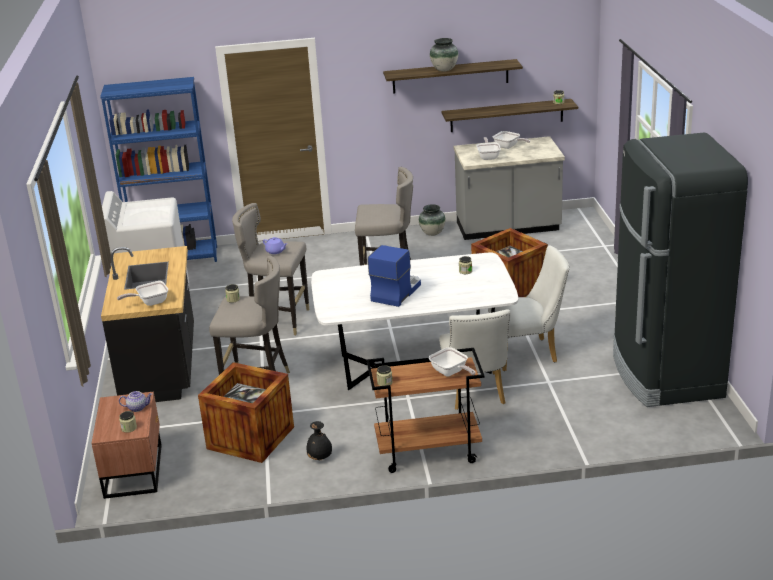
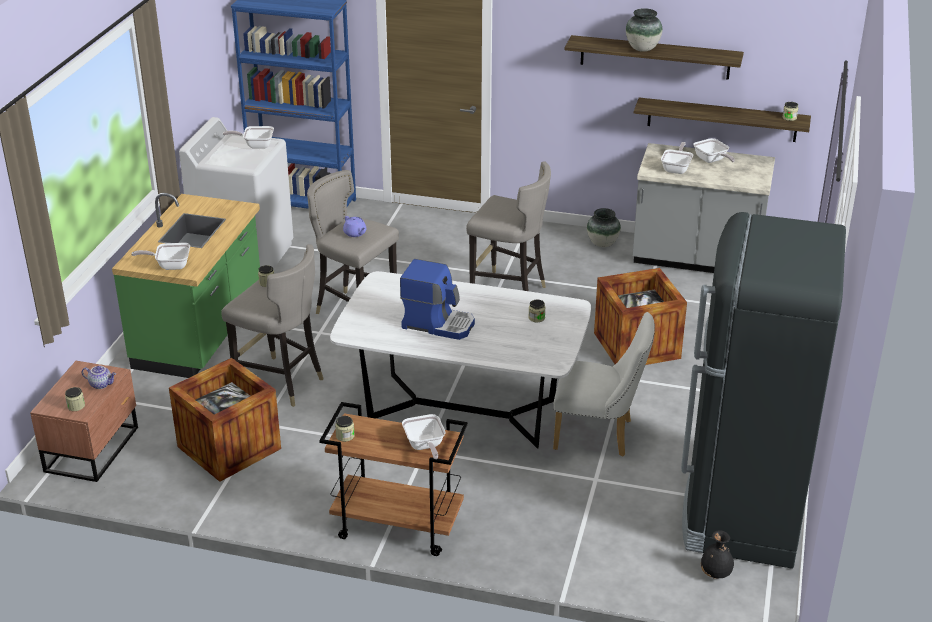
camera: 20 degrees right, 5 degrees up
(154, 205) = (255, 145): none -> frying pan
(161, 366) = (201, 333): black counter -> green counter
(320, 458) = (281, 495): black vase -> black vase (716, 574)
(395, 292) = (438, 323): coffee machine -> coffee machine turned 60 degrees clockwise
(475, 394) = (501, 470): white chair -> none

